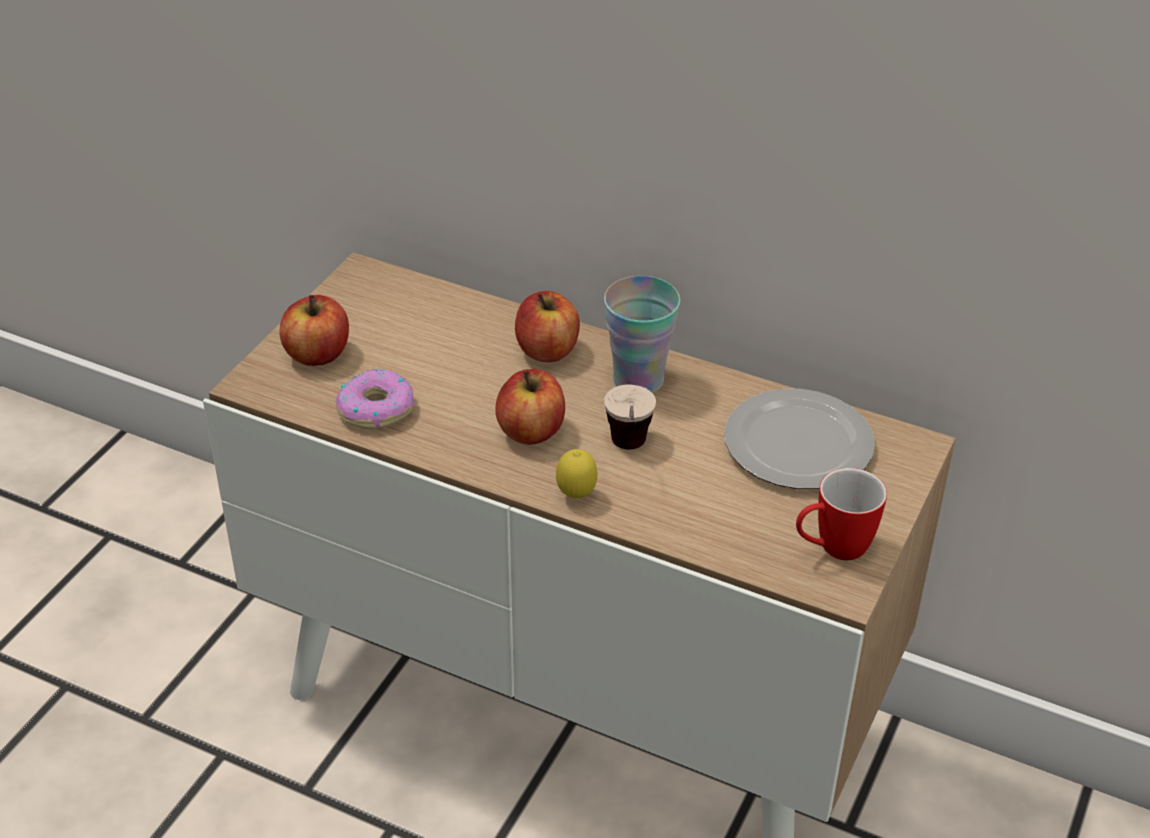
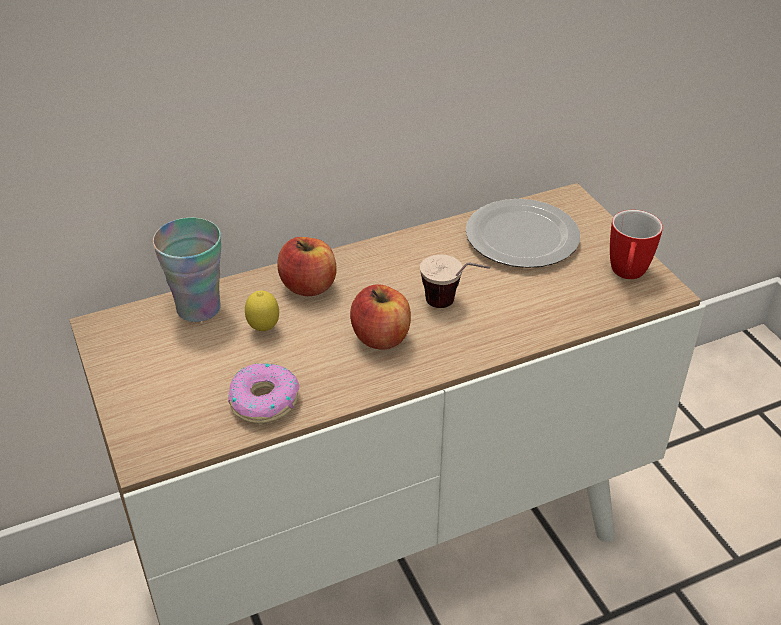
camera: 50 degrees left, 0 degrees up
(317, 354) = (161, 399): apple -> none
(576, 496) = (469, 352): lemon -> lemon (264, 329)
(638, 380) = (388, 265): cup -> cup (198, 308)

